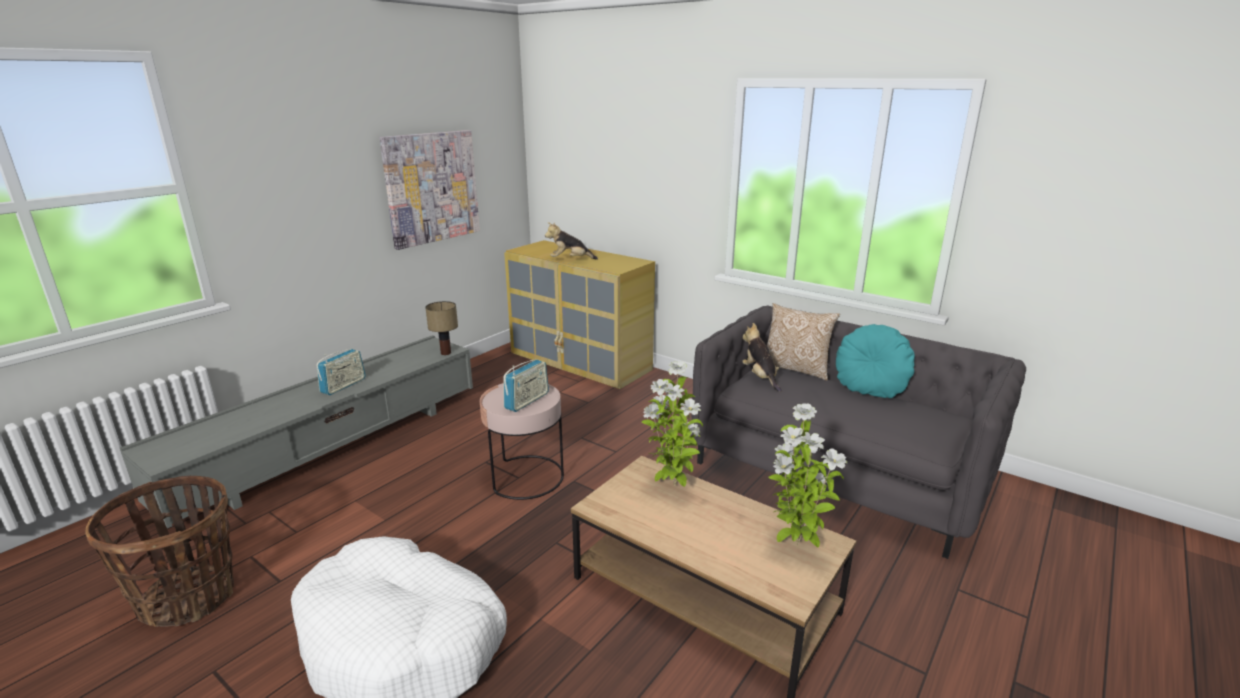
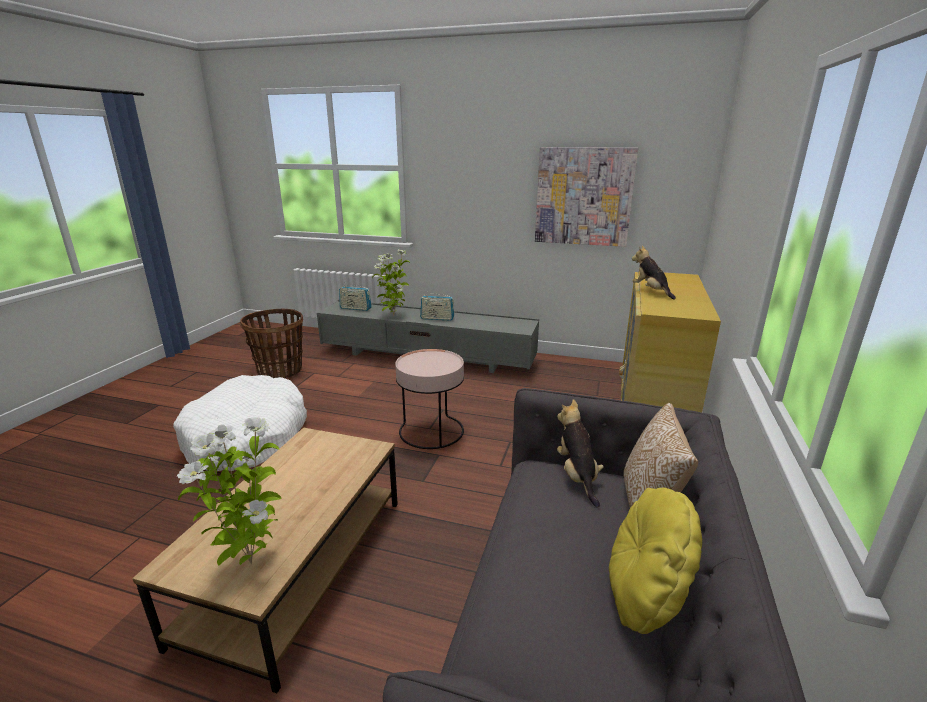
camera: 70 degrees right, 0 degrees up
(446, 353) = (515, 330): table lamp -> none
(527, 401) = (424, 365): radio -> radio (355, 308)
(672, 486) = (344, 468): potted plant -> potted plant (393, 316)
(760, 377) = (577, 476): plush toy -> plush toy turned 60 degrees counterclockwise
(869, 391) = (643, 600): turquoise pillow -> yellow pillow

